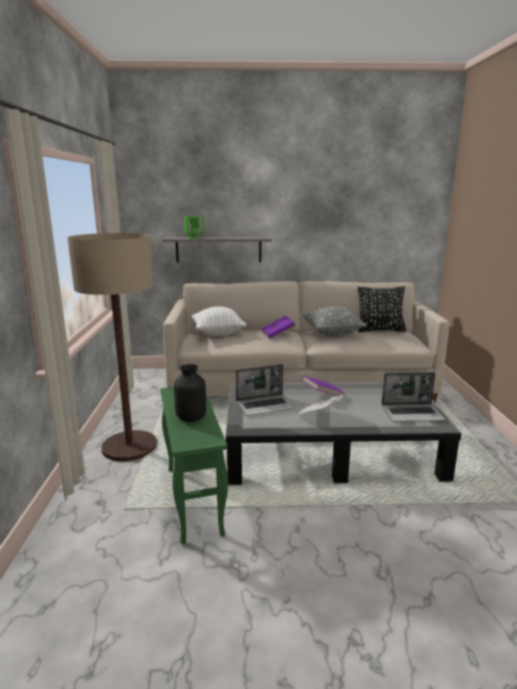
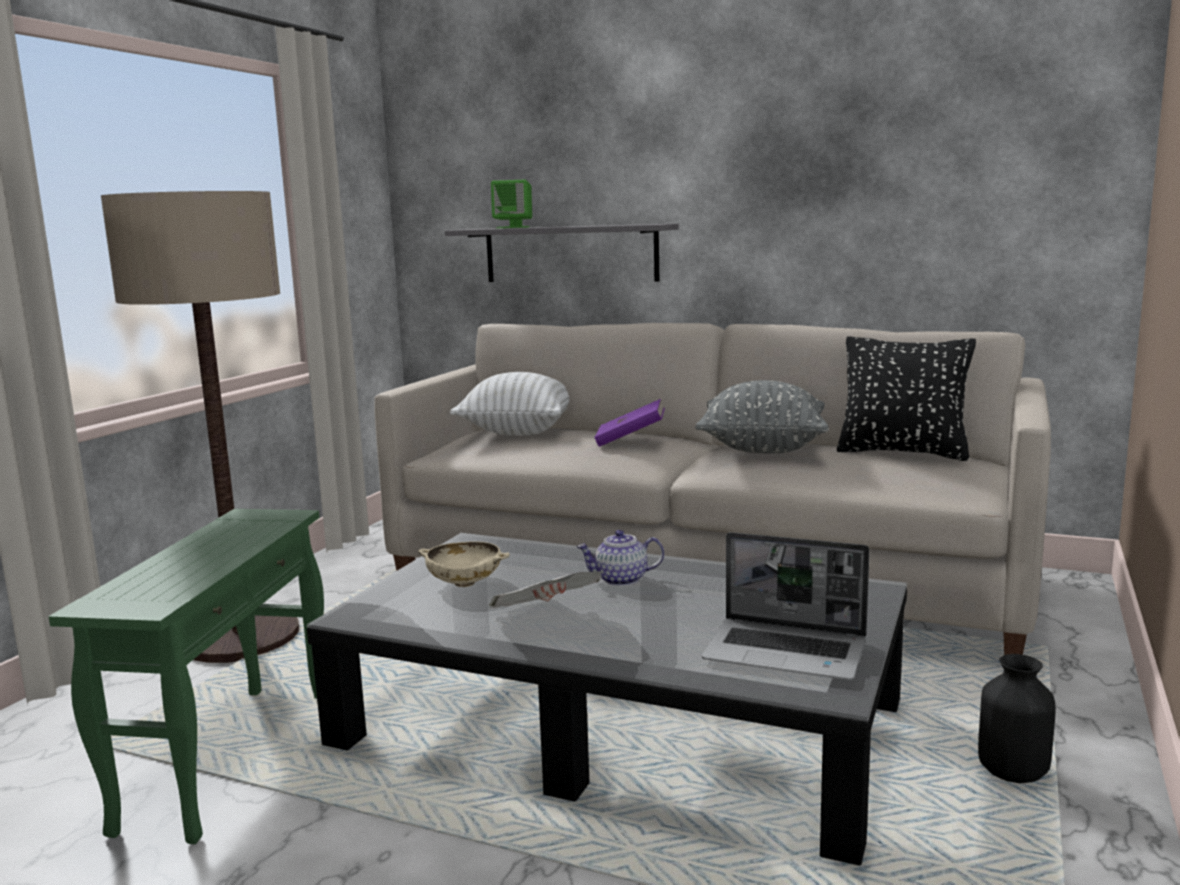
camera: 25 degrees right, 5 degrees down
(191, 418) = (189, 564): black vase -> black vase (1013, 772)
(265, 406) = (464, 583): laptop -> beige bowl
(322, 395) = (620, 580): purple book -> teapot

